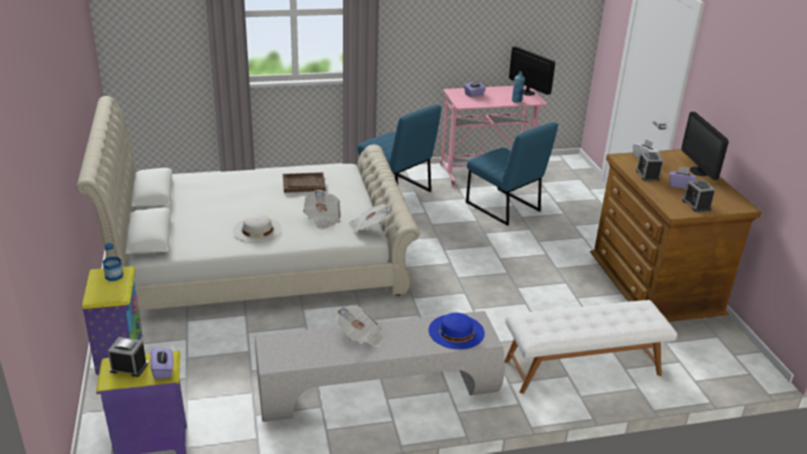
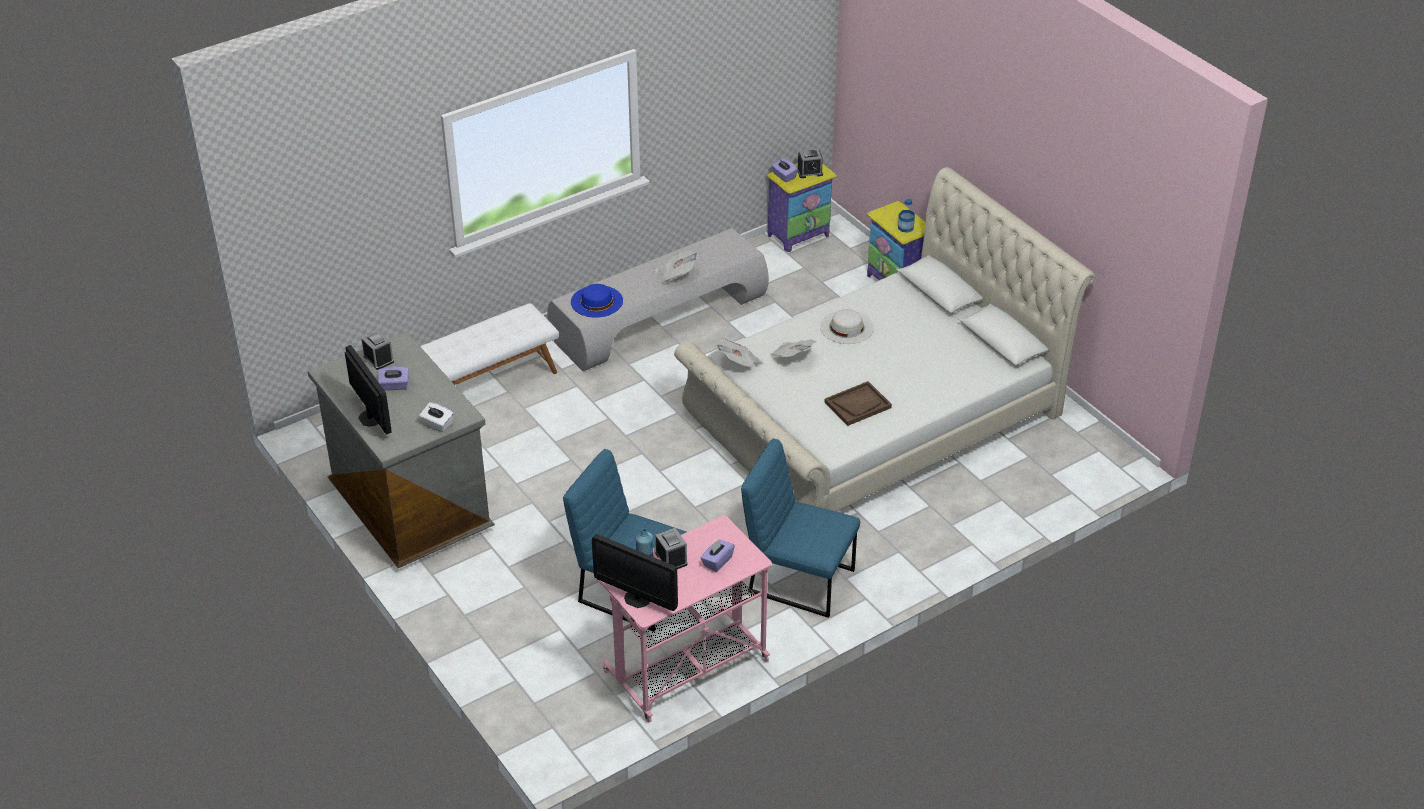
camera: 160 degrees right, 10 degrees up
(647, 175) = (432, 392): alarm clock -> alarm clock (671, 559)
(654, 288) = (410, 507): brown dresser -> grey dresser

